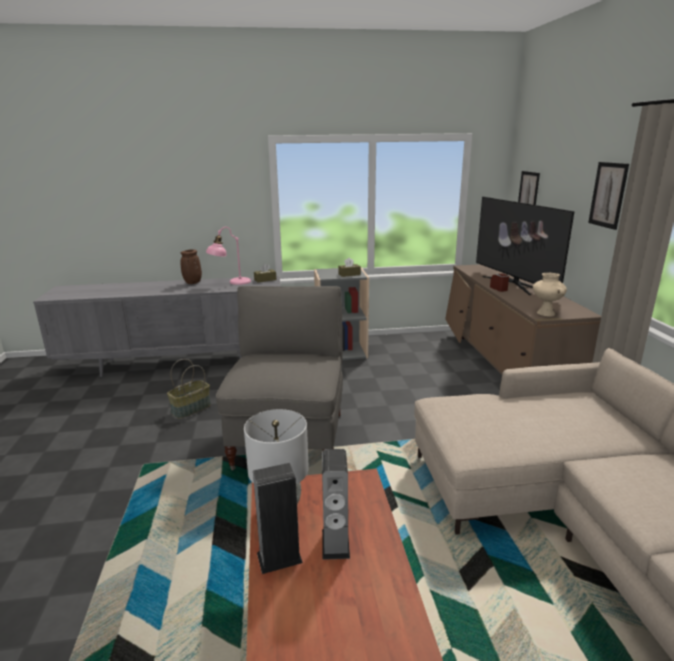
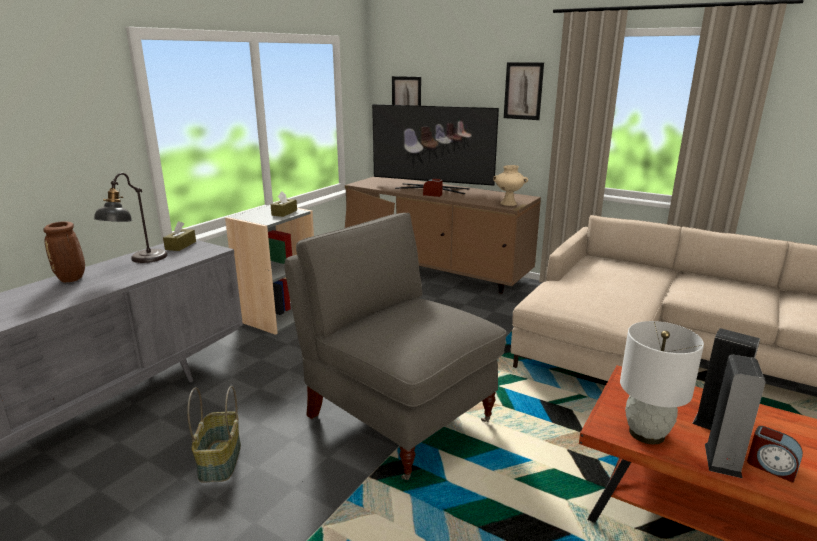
camera: 50 degrees left, 0 degrees up
(230, 282) = (138, 262): pink table lamp -> grey table lamp
(295, 589) = (771, 467): none -> alarm clock

